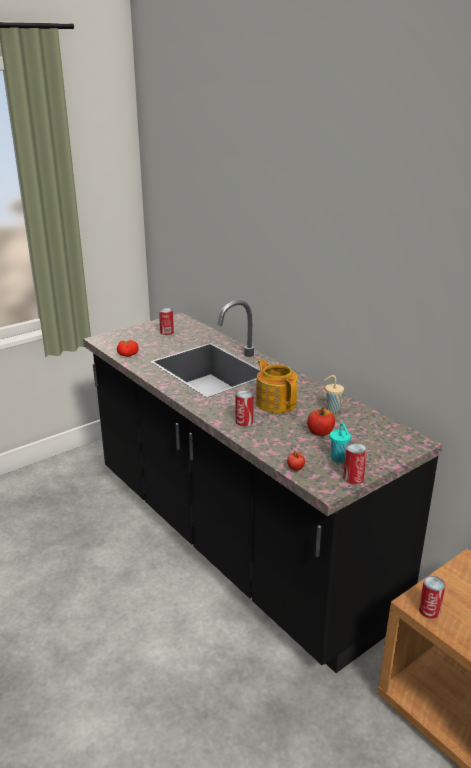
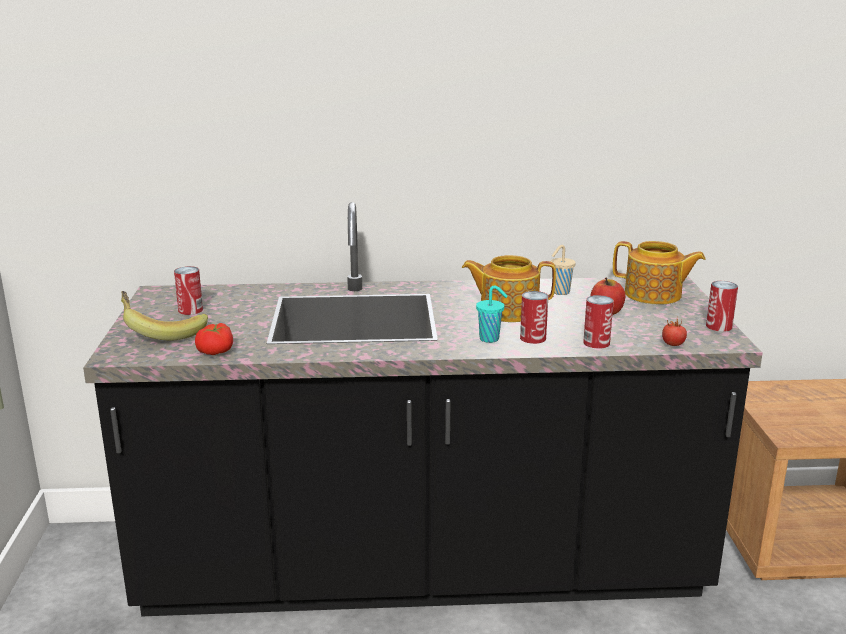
camera: 55 degrees left, 5 degrees down
(135, 337) = (162, 332): none -> banana
(338, 459) = (673, 321): turquoise cup -> turquoise cup (490, 339)
(378, 441) = (654, 295): none -> teapot
(429, 610) = (803, 434): can -> can (596, 343)

